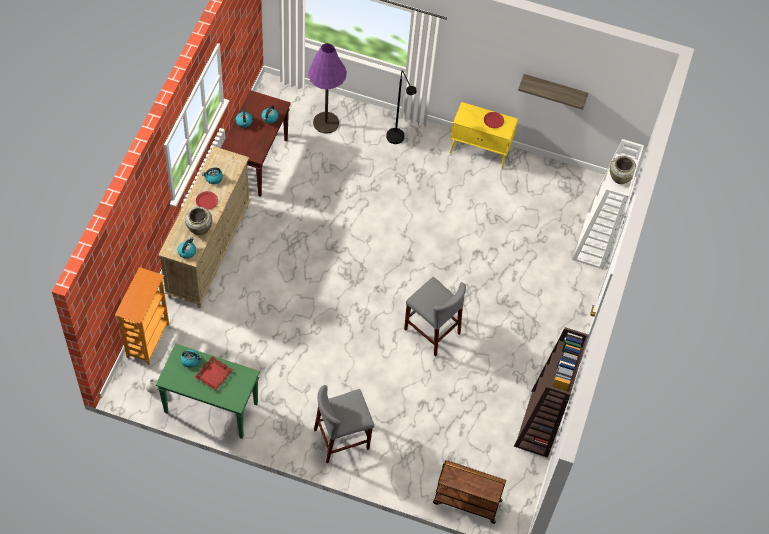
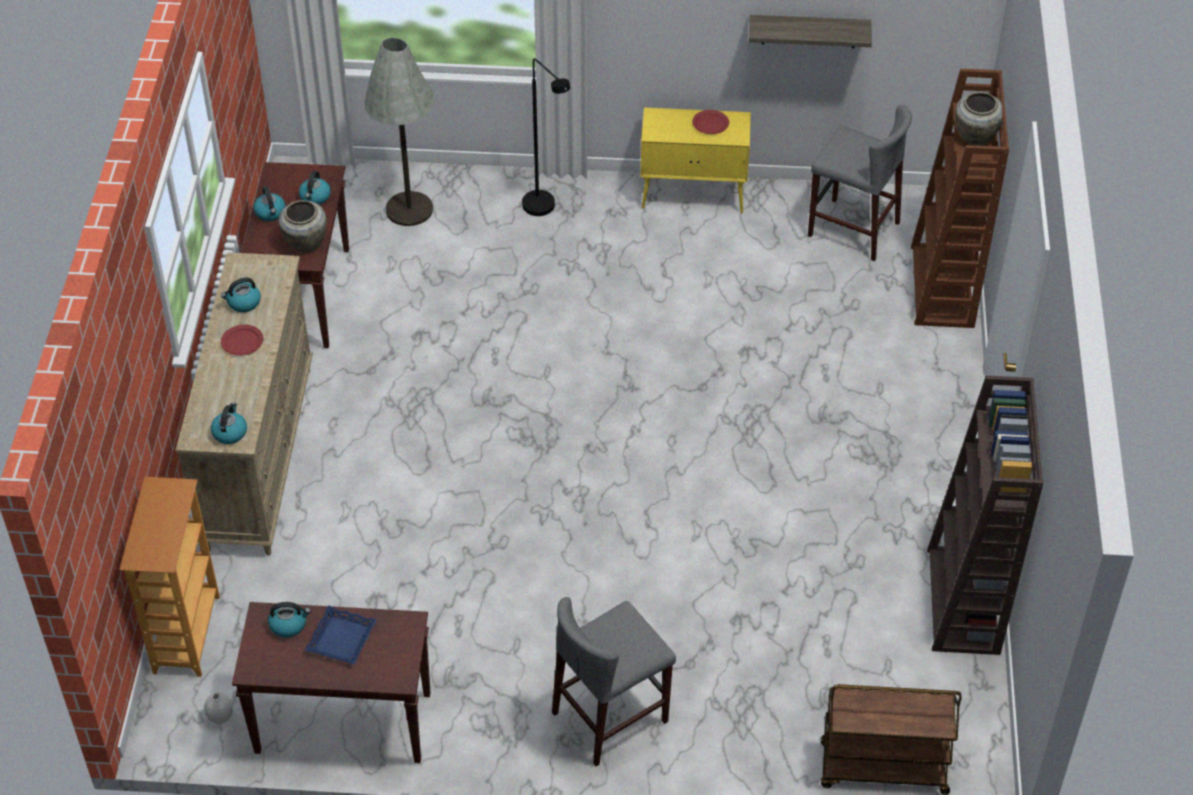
camera: 10 degrees left, 10 degrees down
(199, 229) = (241, 390): beige vase -> beige vase (305, 244)
(210, 408) = (341, 724): green console table -> brown console table
(213, 374) = (341, 638): red tray -> blue tray
(326, 123) = (409, 209): purple floor lamp -> grey floor lamp
(432, 331) = (712, 494): grey stool -> grey stool (853, 229)
(595, 240) = (943, 287): white bookcase -> brown bookcase

